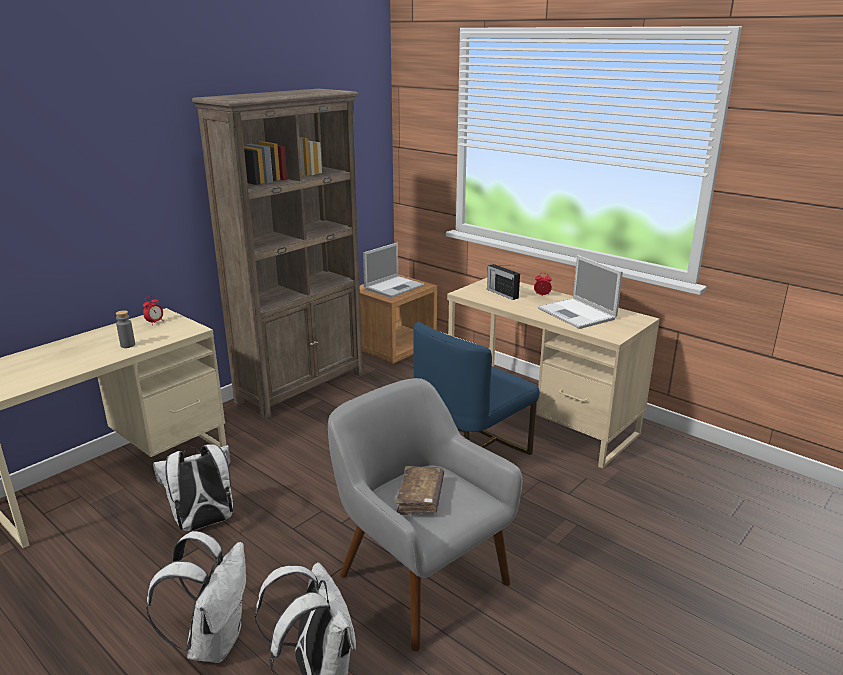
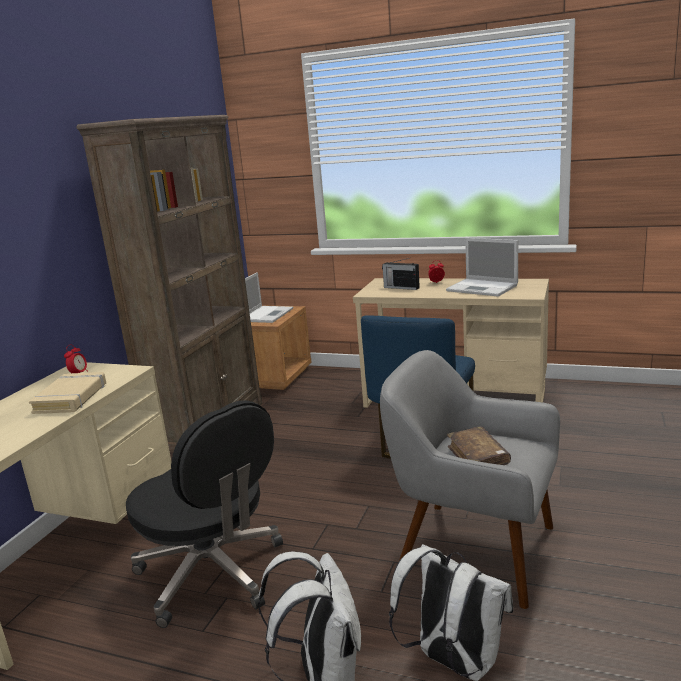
camera: 20 degrees left, 5 degrees down
(128, 345) = (71, 398): grey bottle -> beige book
(204, 523) = (213, 574): white backpack -> black office chair

